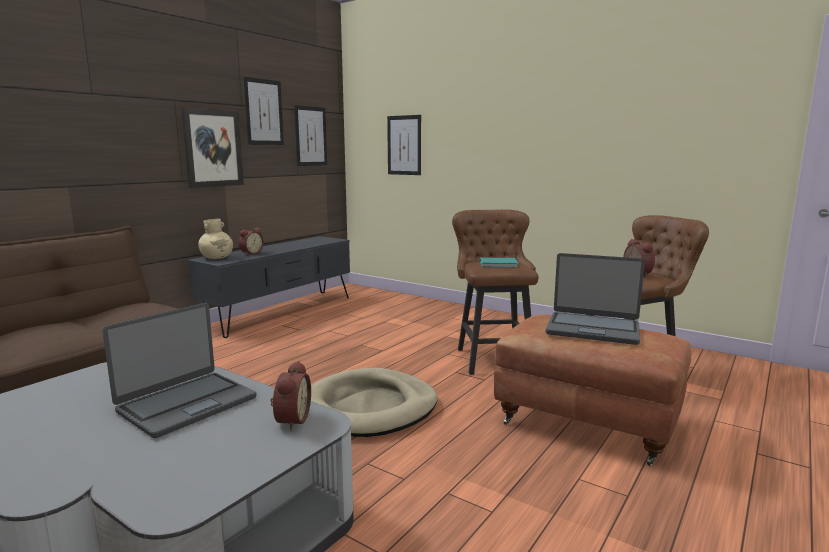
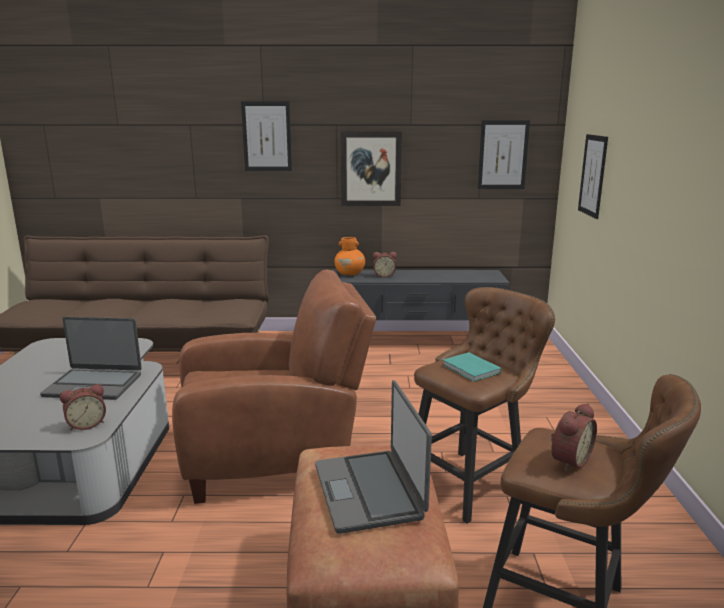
camera: 55 degrees right, 5 degrees up
(217, 258) = (350, 274): beige vase -> orange vase
(264, 112) = (437, 130): picture -> picture (267, 136)
(369, 408) = (275, 458): beige dog bed -> brown armchair

